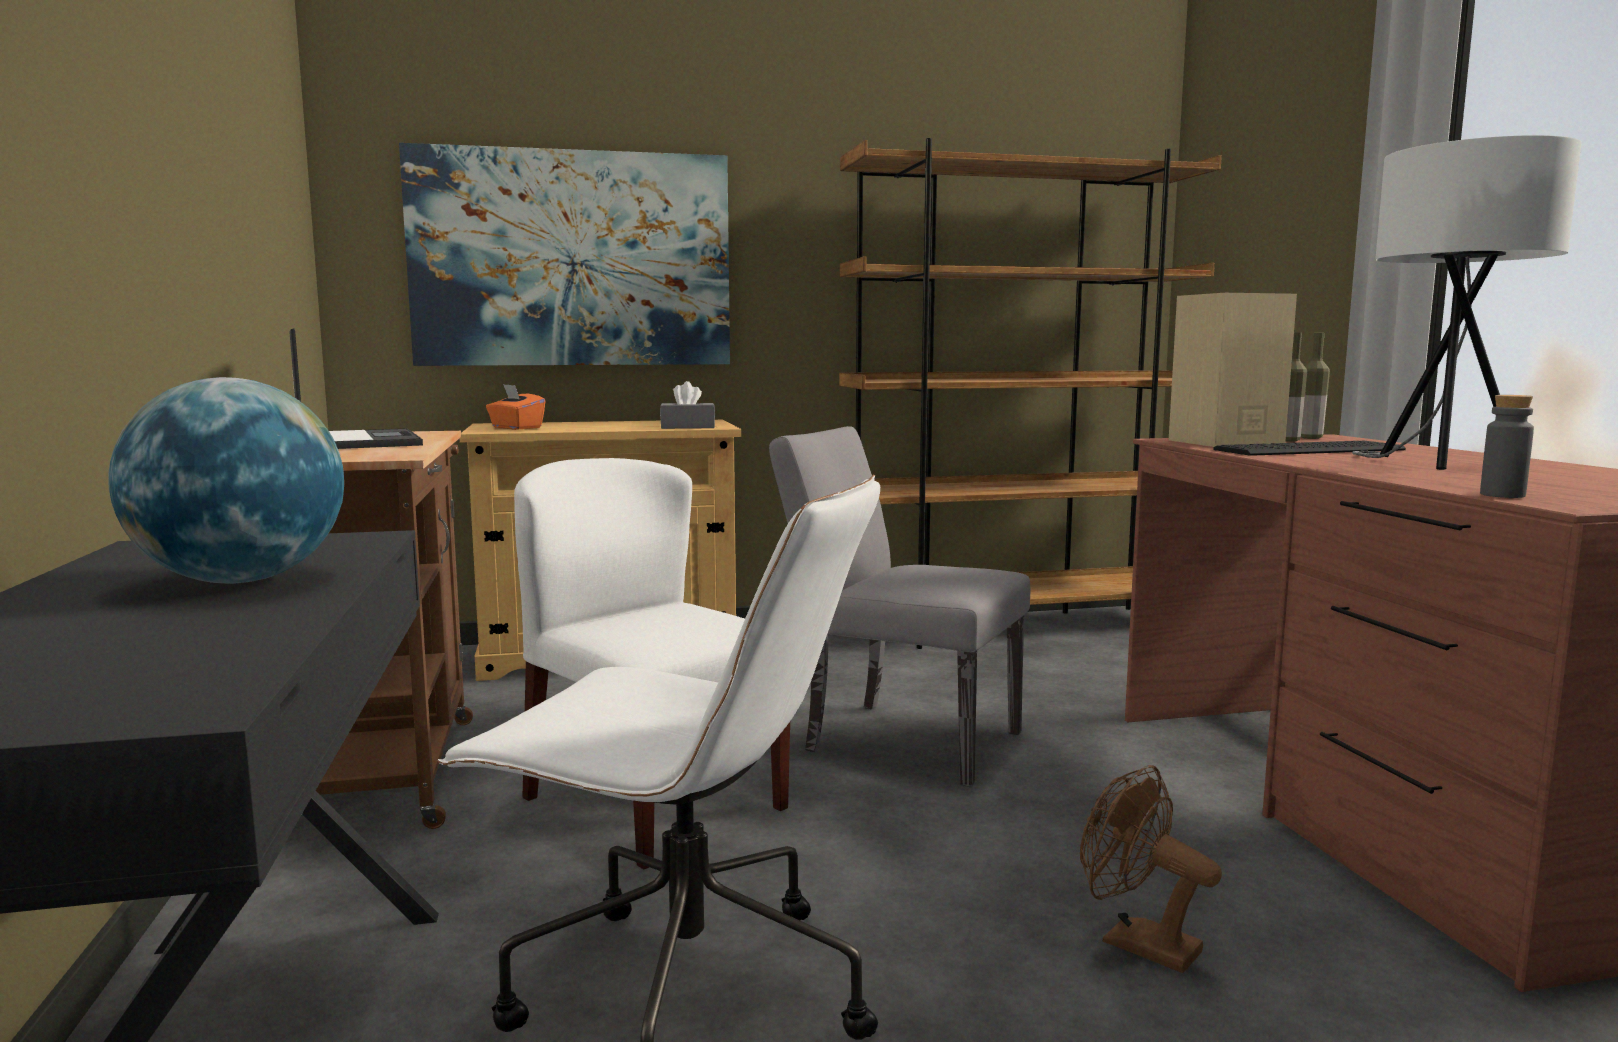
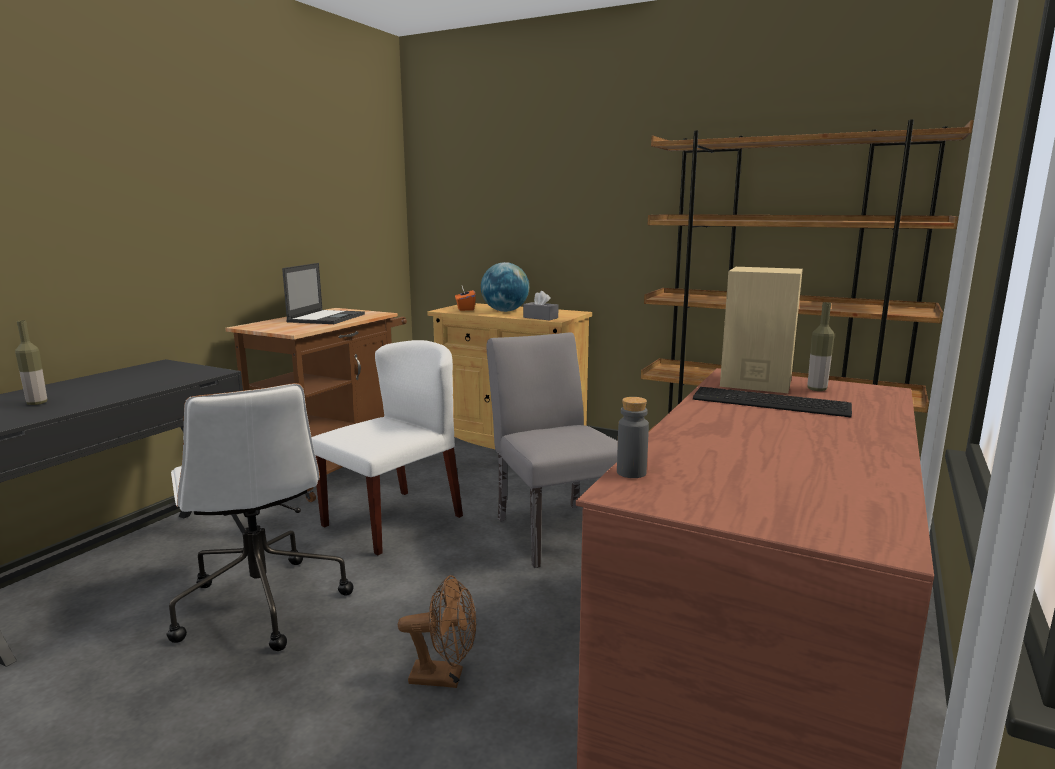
camera: 40 degrees right, 5 degrees up
(241, 581) = (123, 386): globe -> globe (505, 311)
(572, 259) = (516, 213): picture -> none
(652, 802) = (393, 520): white chair -> white chair turned 45 degrees clockwise
(1136, 943) = (445, 677): brown fan -> brown fan turned 105 degrees clockwise
(1310, 438) = (855, 390): bottle -> bottle (37, 403)
(1439, 465) = (774, 437): white table lamp -> none

